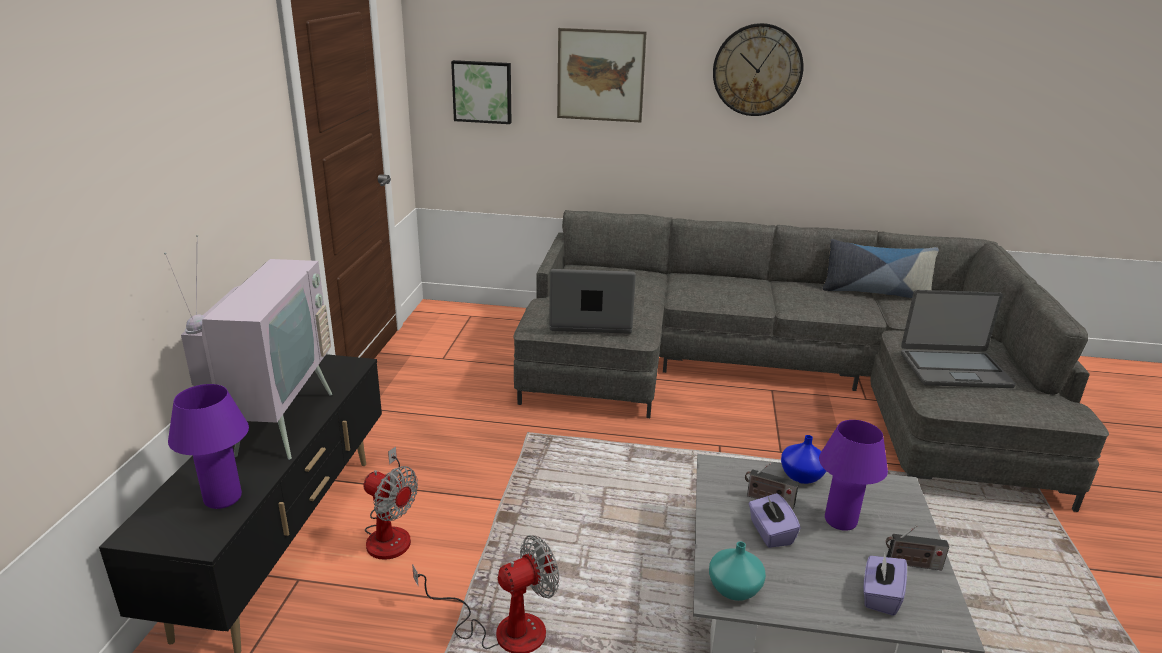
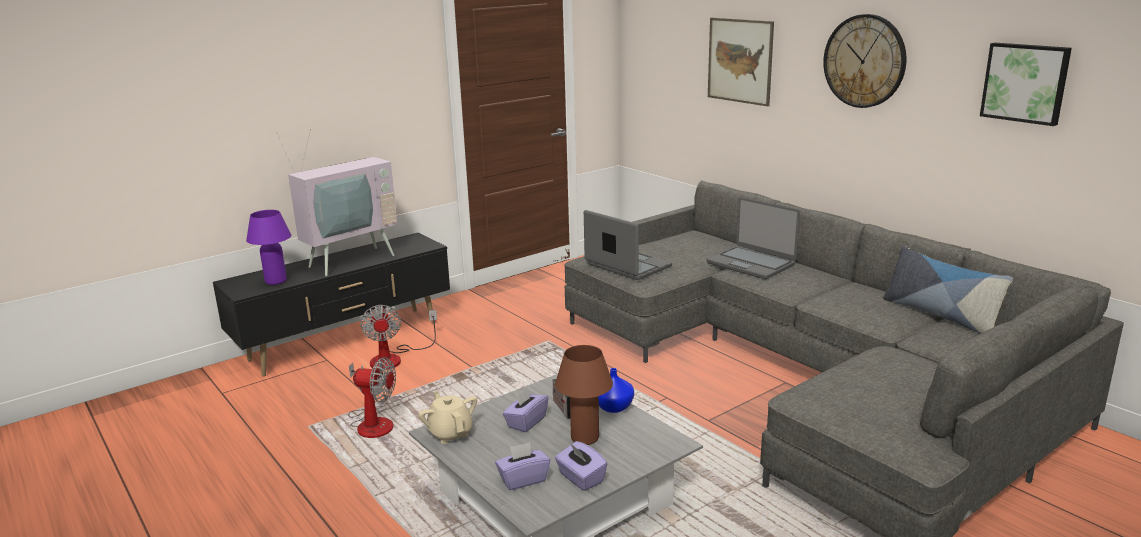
camera: 45 degrees right, 5 degrees down
(482, 91) = (661, 71): picture -> picture (1025, 83)
(735, 588) = (450, 433): turquoise vase -> beige teapot
(840, 521) = (585, 438): purple table lamp -> brown table lamp
(911, 564) = (580, 478): radio -> purple tissue box
(954, 369) = (869, 386): laptop -> laptop (751, 263)

